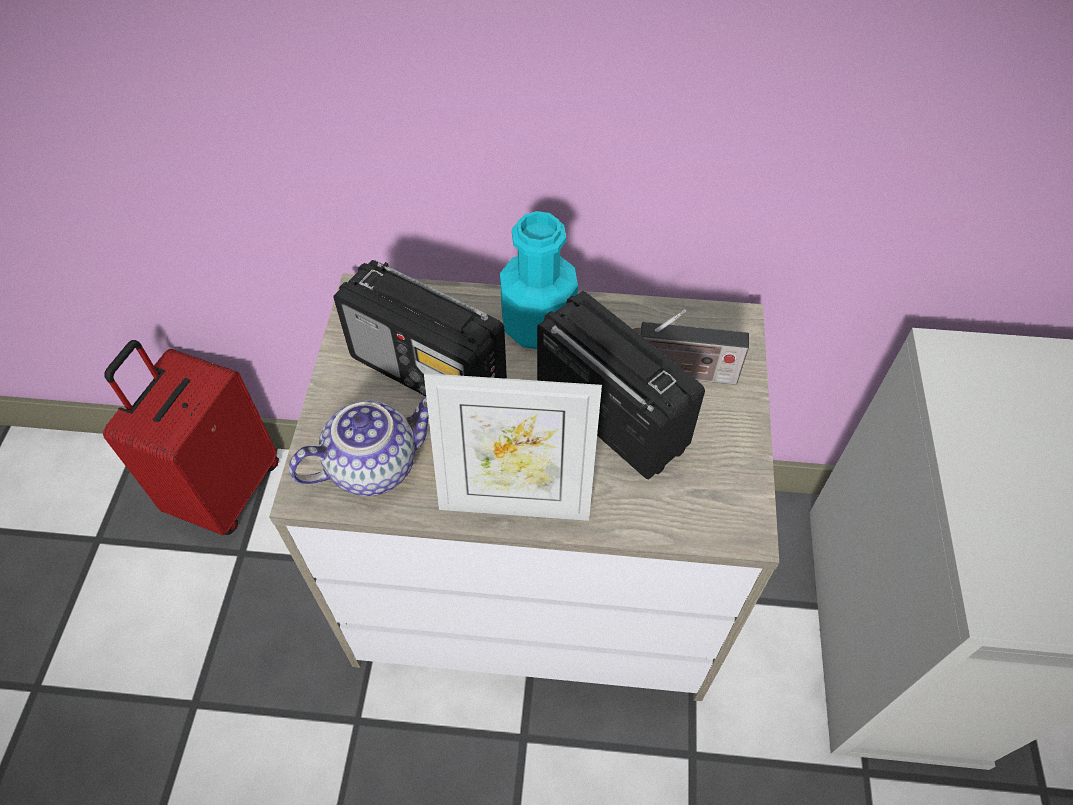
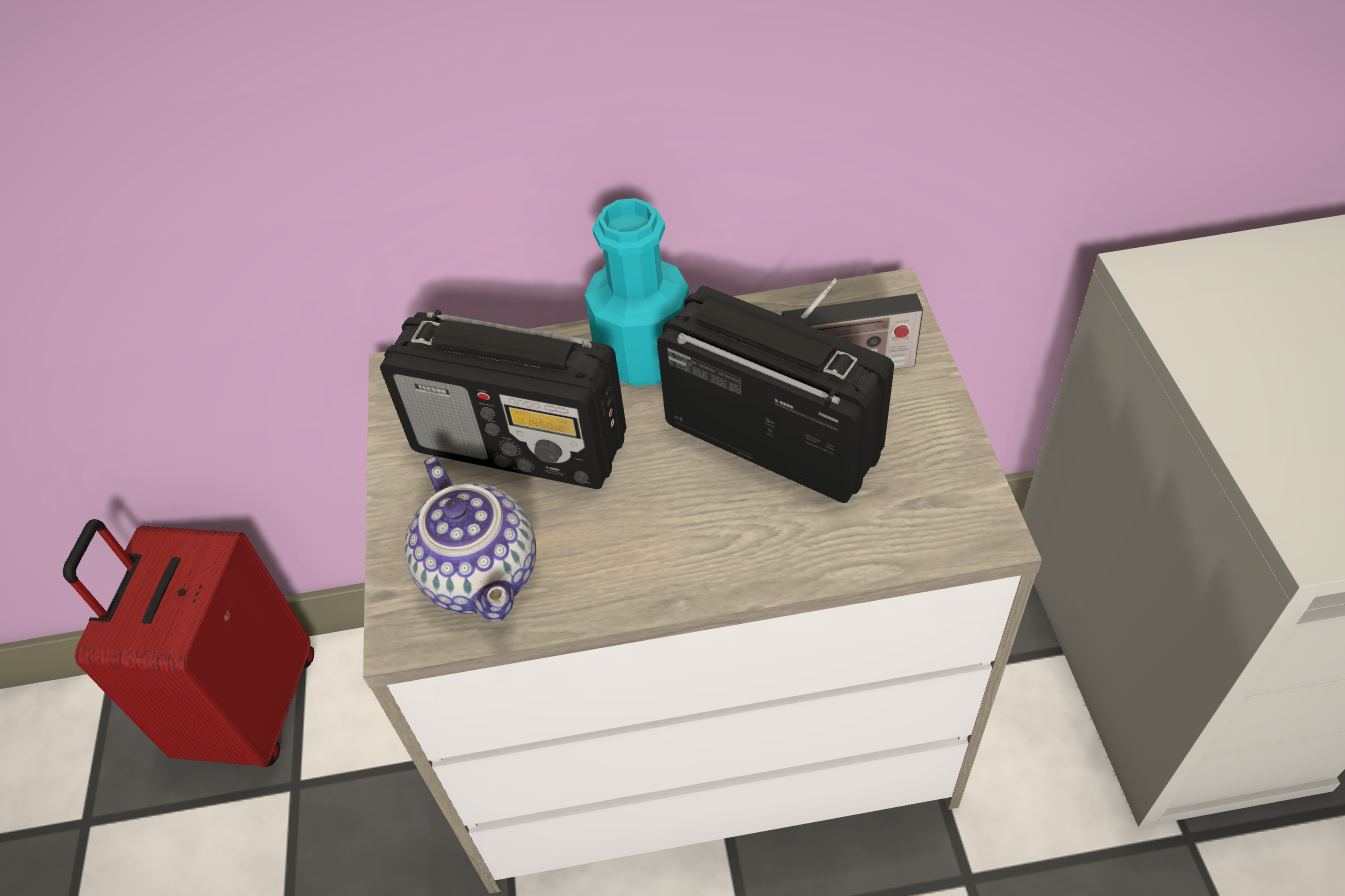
camera: 10 degrees left, 5 degrees down
(373, 464) = (484, 575): teapot -> teapot turned 105 degrees clockwise
(515, 500) = (685, 572): picture frame -> none

